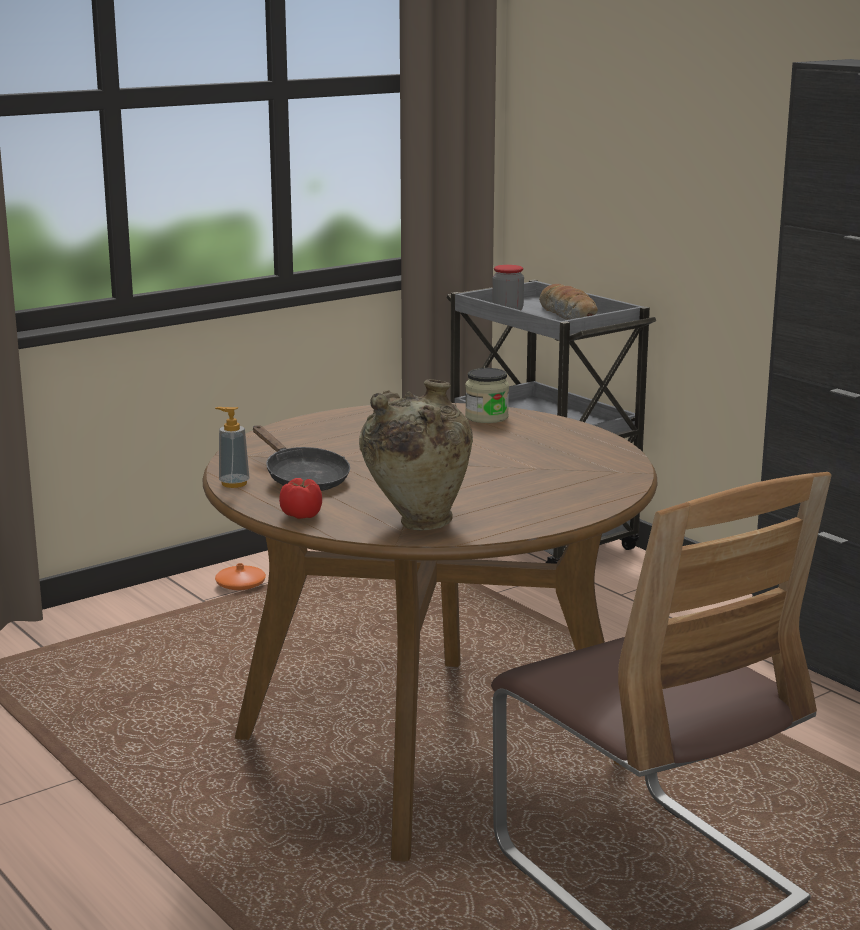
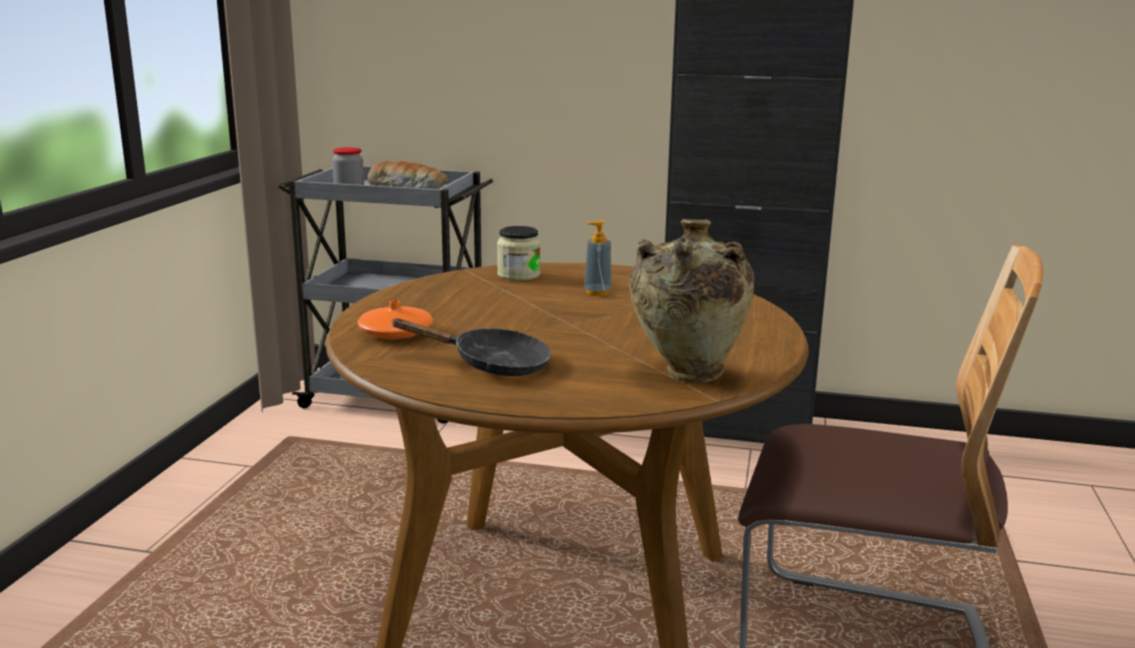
camera: 40 degrees left, 0 degrees up
(234, 483) = (436, 387): soap dispenser -> soap dispenser (597, 292)
(240, 585) = (170, 522): orange vase -> orange vase (396, 333)
(302, 515) = (575, 398): tomato -> none

